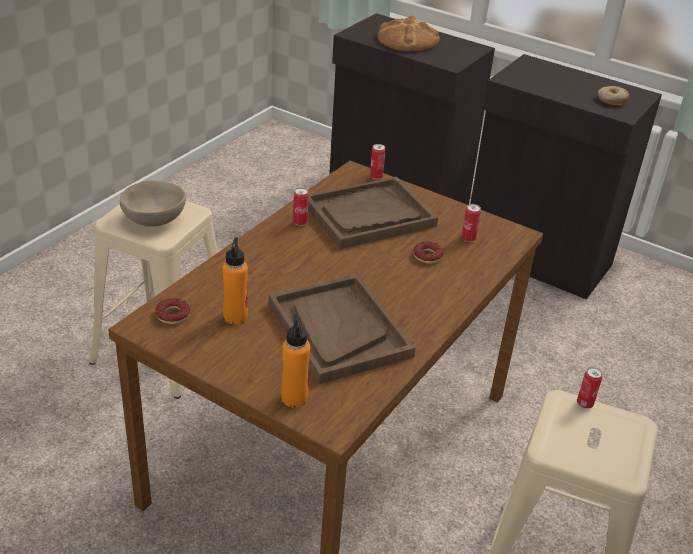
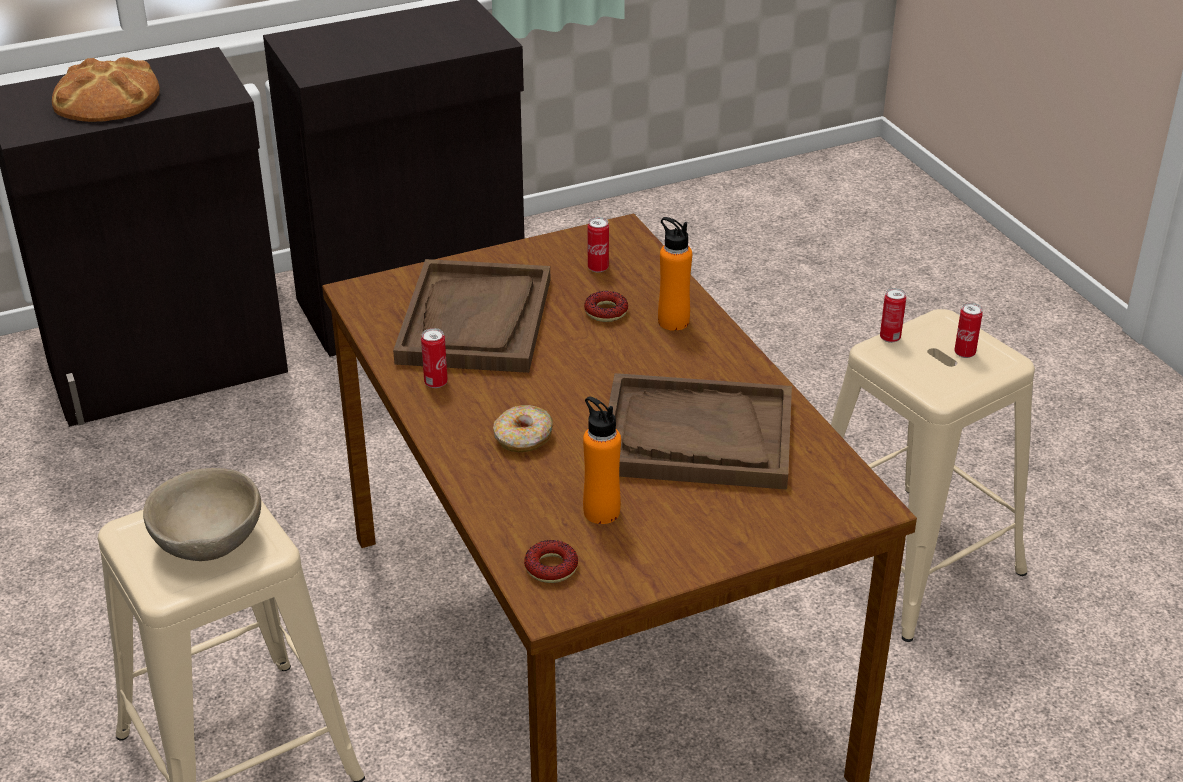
camera: 55 degrees left, 0 degrees up
(294, 398) = (798, 518): orange bottle -> orange bottle (673, 321)
(376, 177) = (389, 280): can -> can (964, 353)
(611, 100) = (453, 32): donut -> donut (523, 438)

